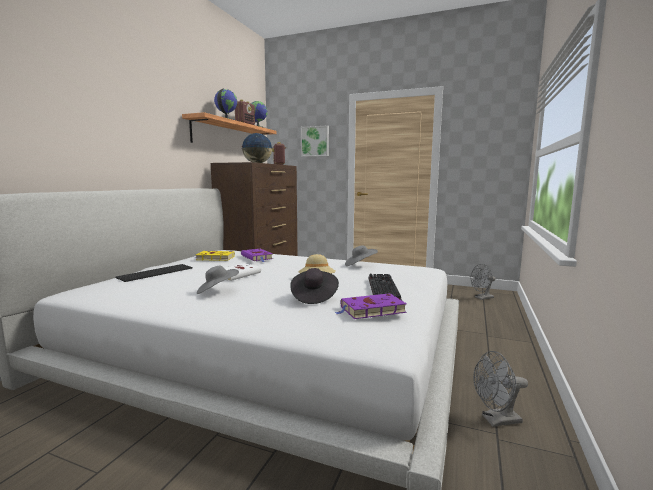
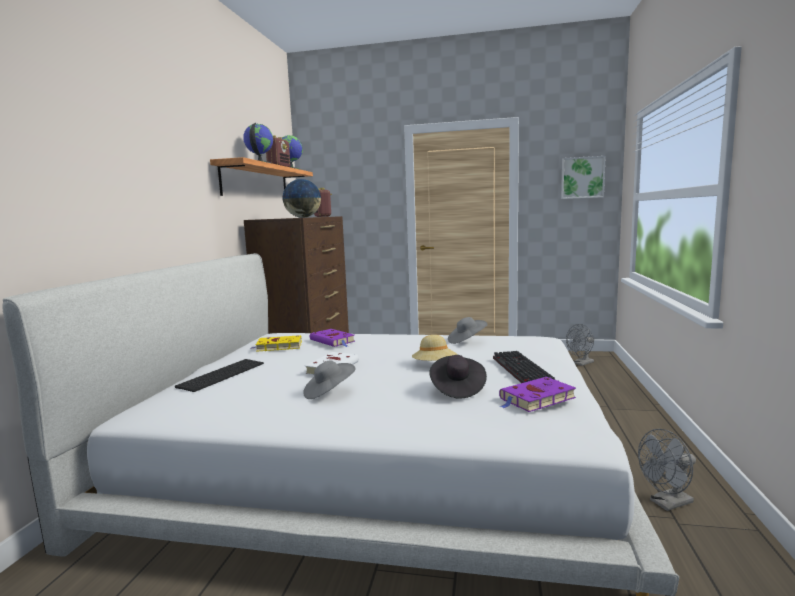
camera: 10 degrees left, 0 degrees up
(315, 141) = (362, 184): picture -> picture (582, 177)

